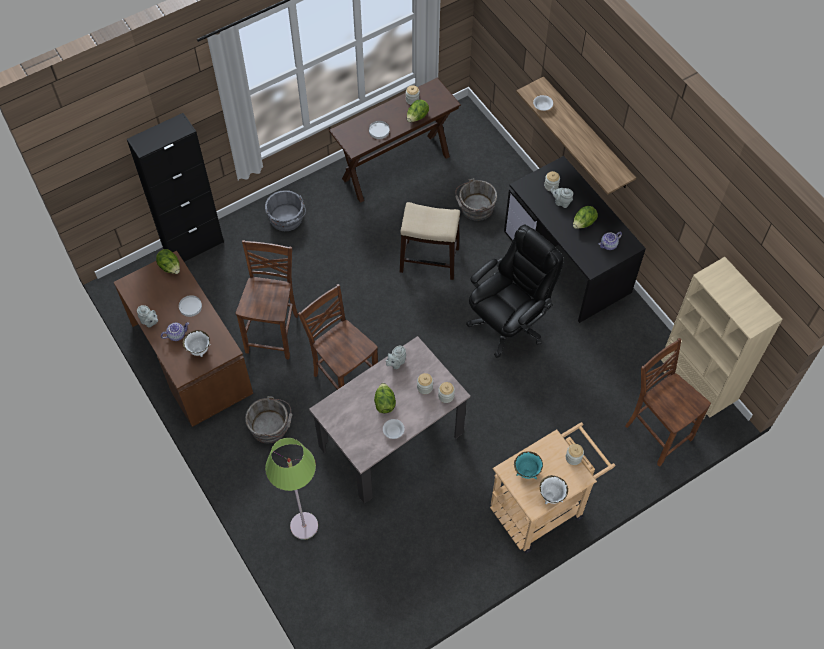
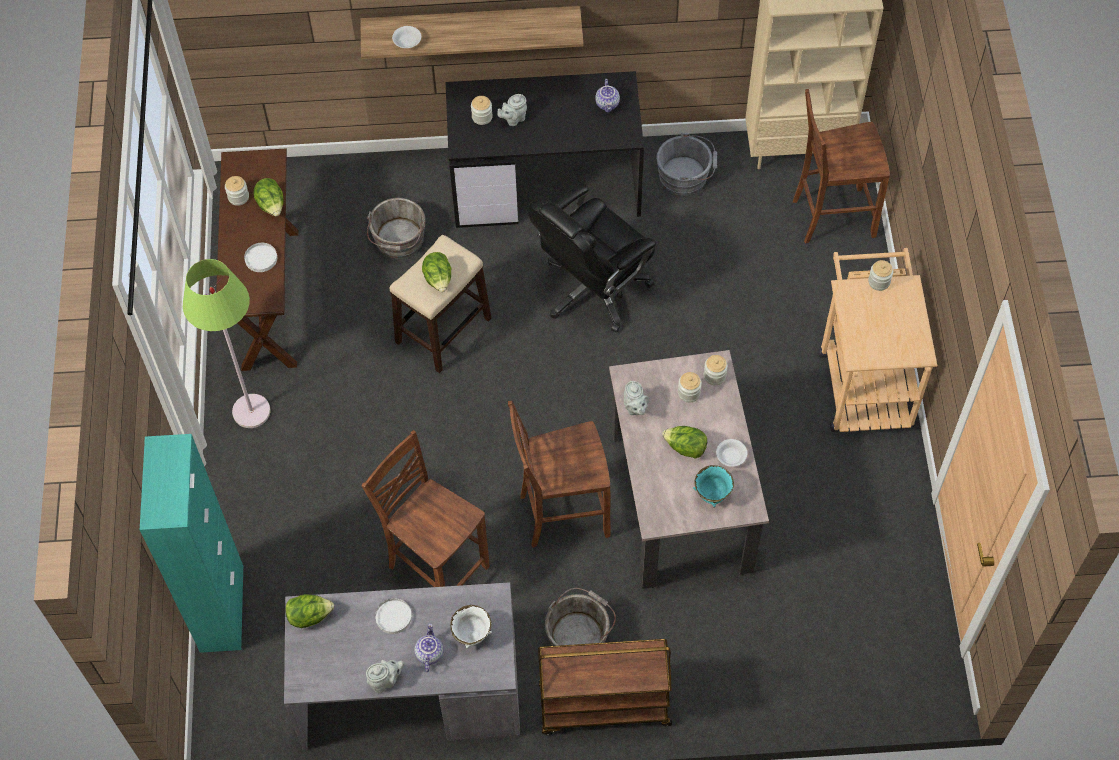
camera: 60 degrees left, 0 degrees up
(190, 358) = (408, 693): brown desk -> grey desk
(193, 245) = (222, 608): black cabinet -> turquoise cabinet
(232, 461) = (603, 706): none -> brown cart
(287, 219) = (261, 469): grey bucket -> grey bucket (686, 176)
(304, 526) = (746, 658): green floor lamp -> green floor lamp (251, 411)
(508, 322) = (593, 289): black office chair -> black office chair turned 120 degrees counterclockwise
(526, 471) = (870, 337): turquoise bowl -> turquoise bowl (712, 495)
(551, 496) = (915, 328): white bowl -> none
(583, 223) = (560, 113): lettuce -> lettuce (438, 279)

